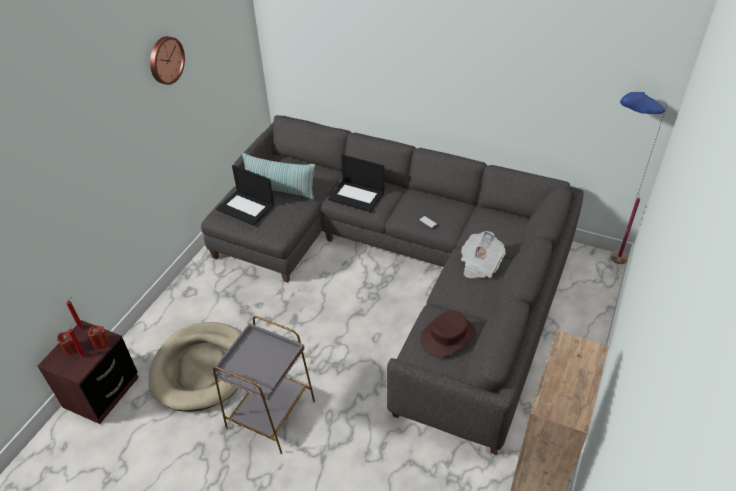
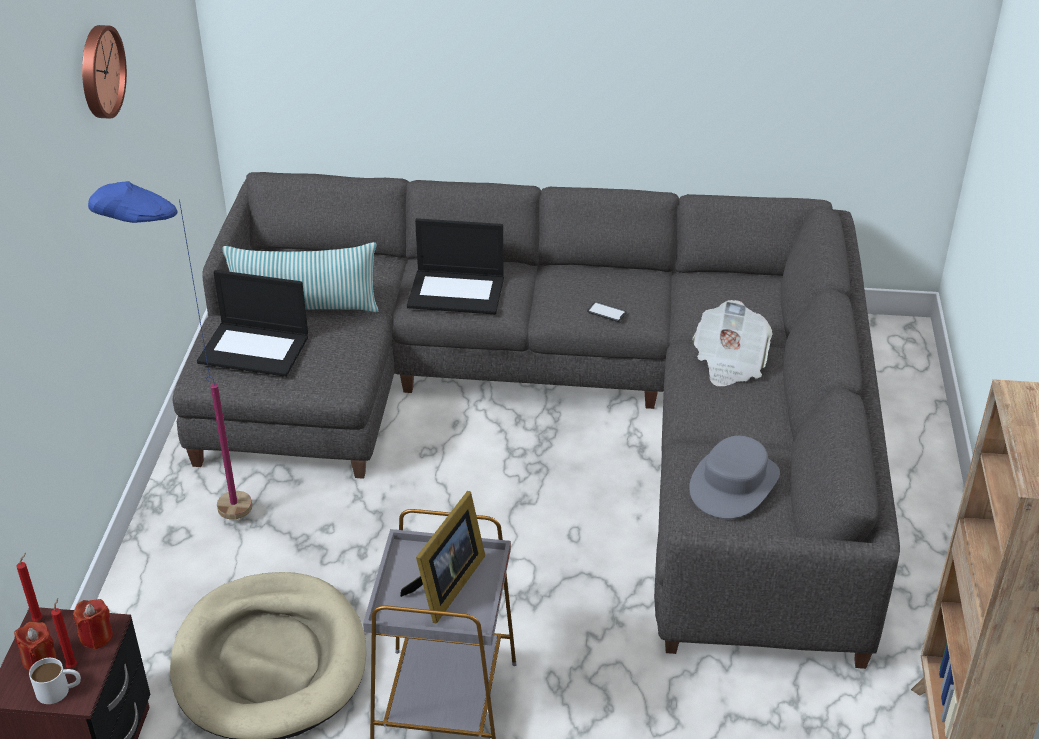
camera: 20 degrees left, 5 degrees down
(72, 366) = (59, 690): none -> white mug
(262, 361) = (446, 586): none -> picture frame
(448, 336) = (733, 484): brown hat -> grey hat
(602, 260) = (894, 332): blue floor lamp -> blue floor lamp (206, 518)

